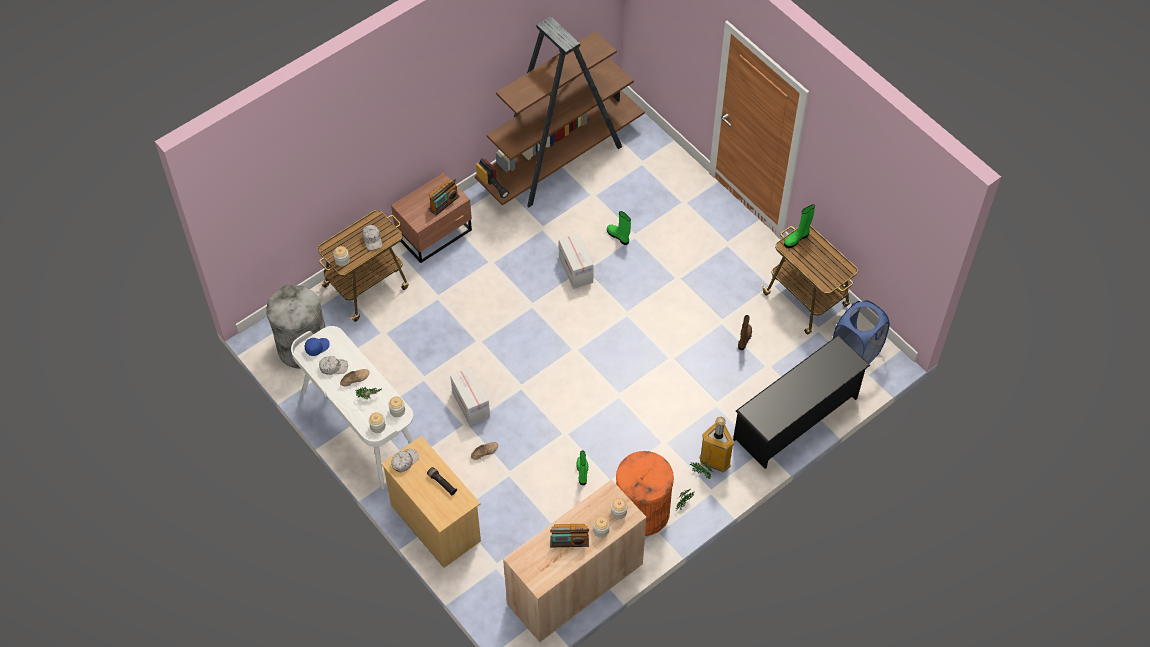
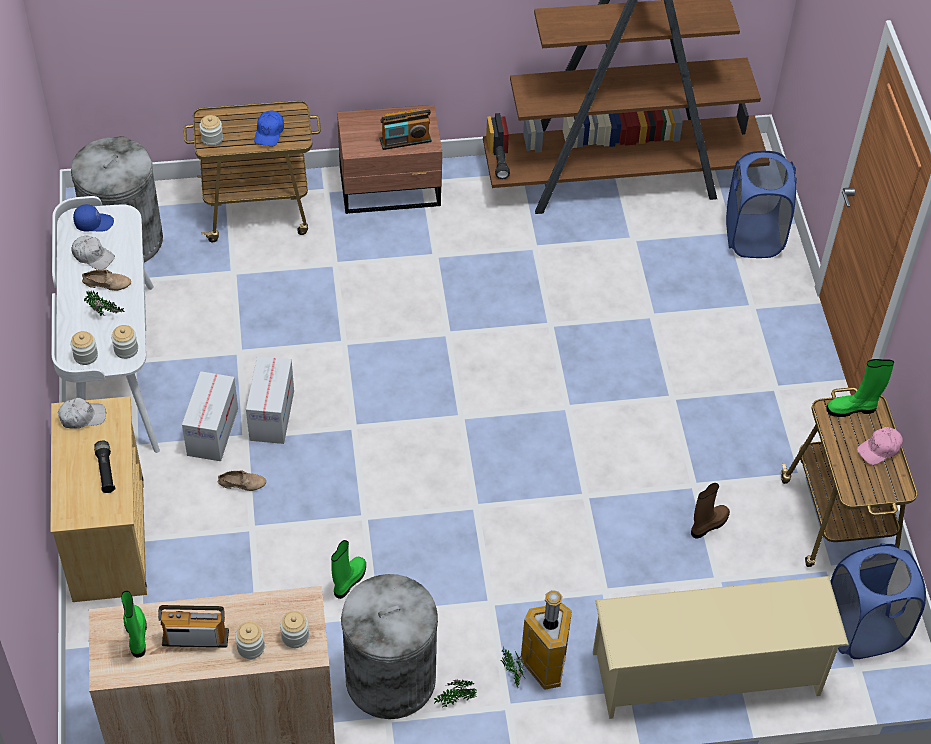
camera: 30 degrees right, 5 degrees down
(372, 239) = (269, 132): white cap -> blue cap
(569, 541) = (195, 637): radio -> radio turned 150 degrees clockwise
(576, 270) = (539, 319): cardboard box -> cardboard box (213, 432)
(618, 236) = (629, 306): green boot -> green boot (136, 635)
(642, 511) = (390, 679): orange trash can -> grey trash can
(657, 159) = (753, 236): none -> blue laundry basket
(796, 418) = (707, 674): black shoe rack -> beige shoe rack
(824, 254) = (879, 449): none -> pink cap

